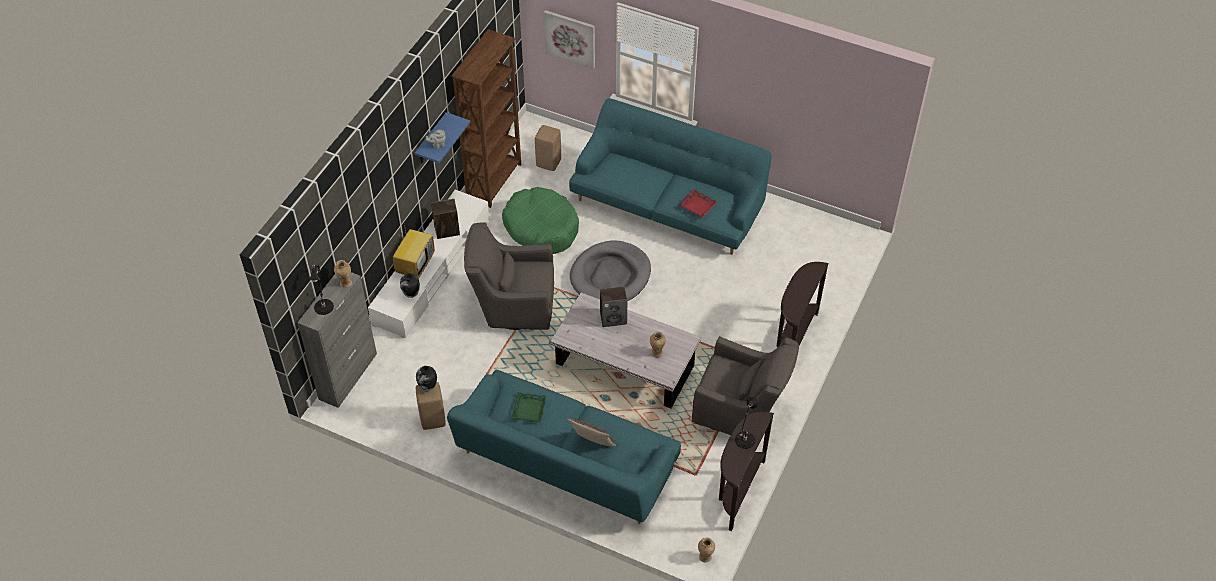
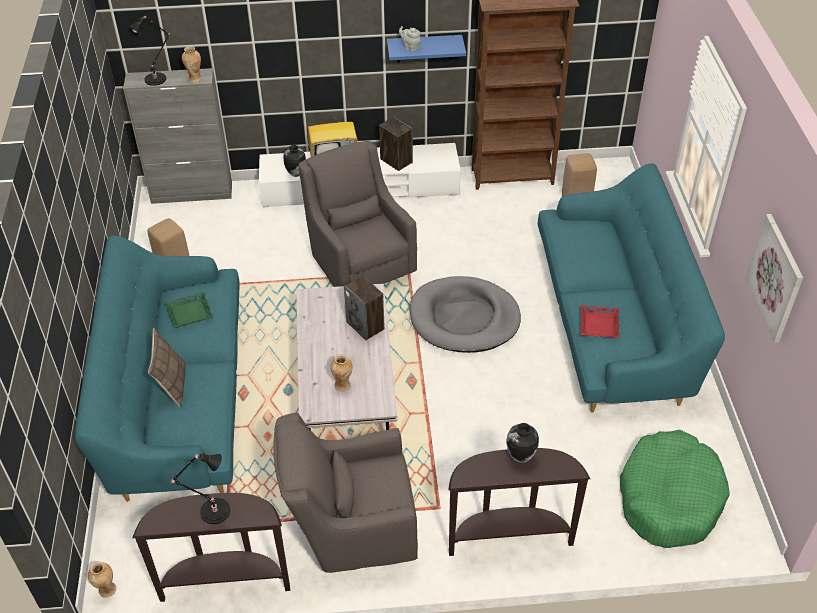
camera: 60 degrees right, 5 degrees down
(428, 387) = (169, 226): vase -> vase (520, 457)
(541, 228) = (483, 236): green dog bed -> green dog bed (669, 497)
(570, 38) = (670, 72): picture -> picture (776, 278)
(741, 412) = (351, 530): grey armchair -> grey armchair turned 90 degrees clockwise

